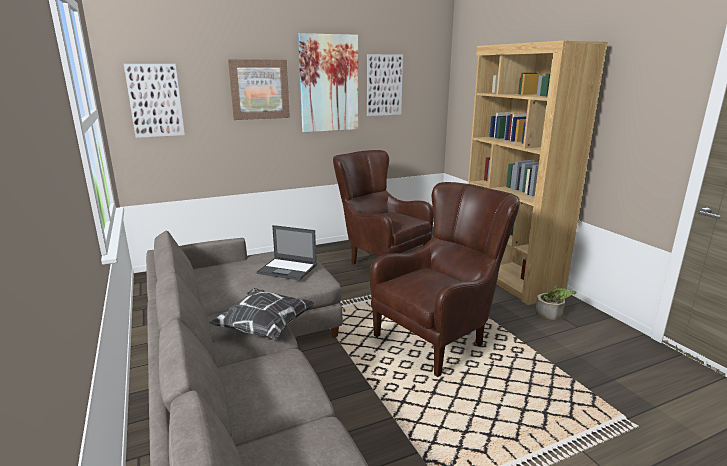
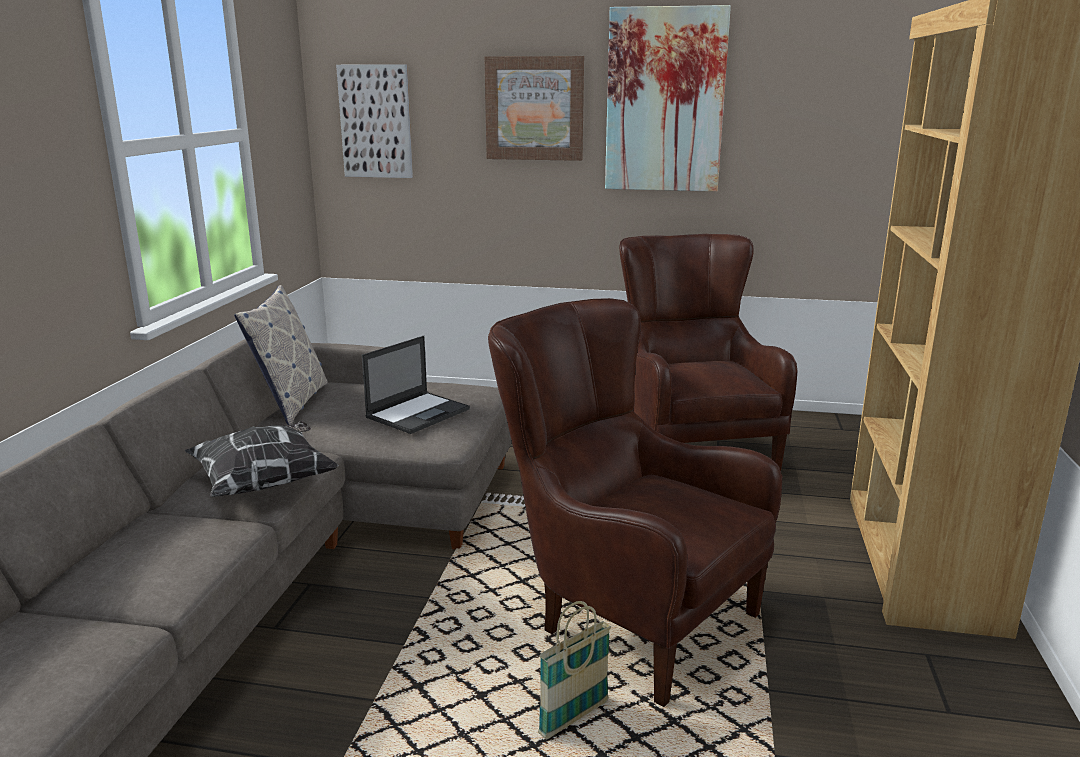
camera: 35 degrees right, 0 degrees up
(200, 284) = (291, 403): none -> pillow
(288, 269) = (418, 413): laptop -> laptop turned 105 degrees counterclockwise
(384, 85) = (784, 106): picture -> none
(441, 336) = (622, 613): brown armchair -> brown armchair turned 135 degrees counterclockwise
(478, 384) = (574, 719): none -> basket
(553, 313) = (924, 662): potted plant -> none

